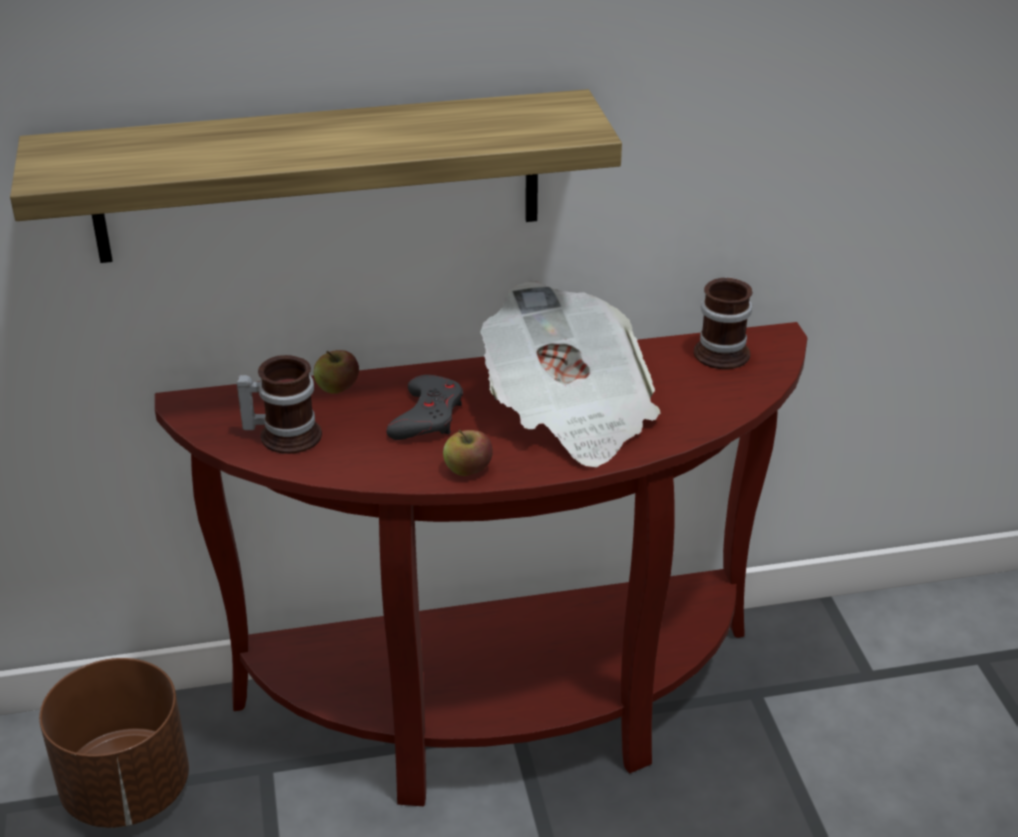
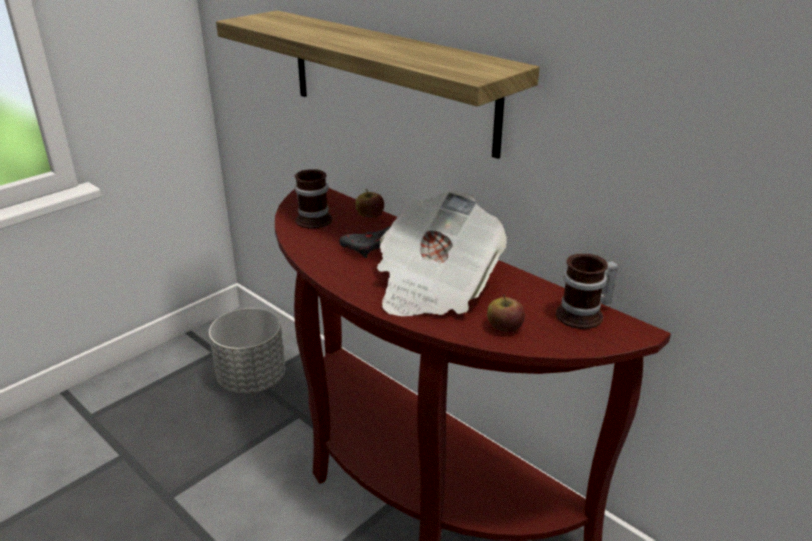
camera: 55 degrees right, 5 degrees down
(128, 790) = (252, 380): brown planter -> grey planter
(468, 469) = (339, 275): apple -> apple (504, 327)

